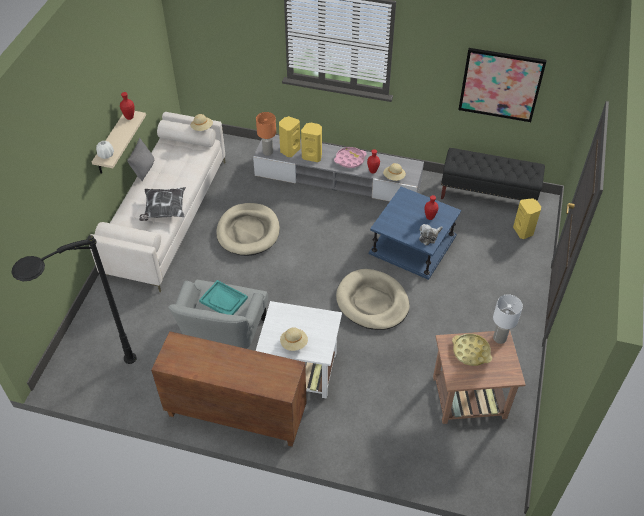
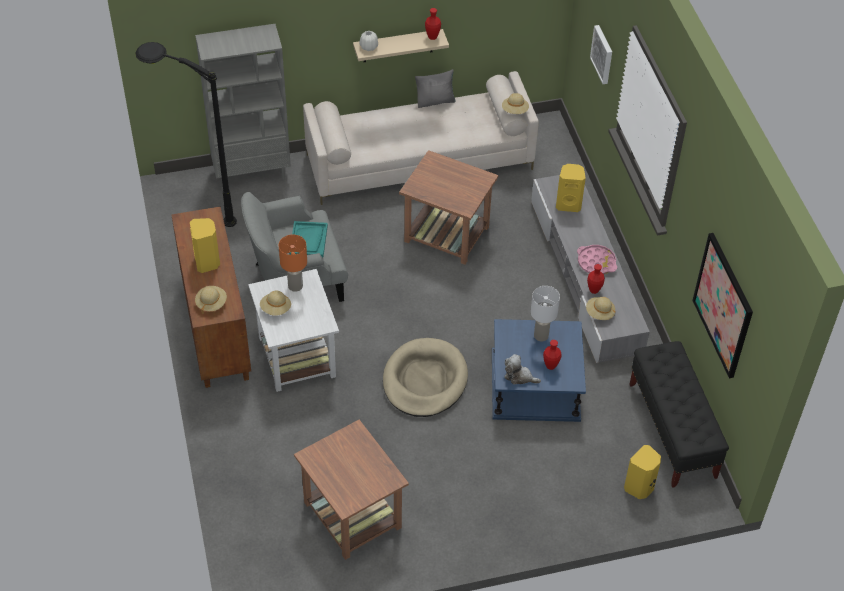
camera: 60 degrees right, 0 degrees up
(90, 322) = (252, 173): none -> grey bookcase
(164, 210) = (391, 143): pillow -> none
(240, 39) = (603, 54): none -> picture
(248, 231) = (447, 234): beige dog bed -> brown side table
(268, 152) = (550, 188): orange table lamp -> orange table lamp (296, 286)
(273, 379) = (211, 303): none -> beige hat
(312, 156) = (575, 228): yellow speaker -> yellow speaker (207, 262)
(471, 352) = (355, 457): yellow tray -> none
(499, 338) = (390, 477): white table lamp -> white table lamp (540, 336)

